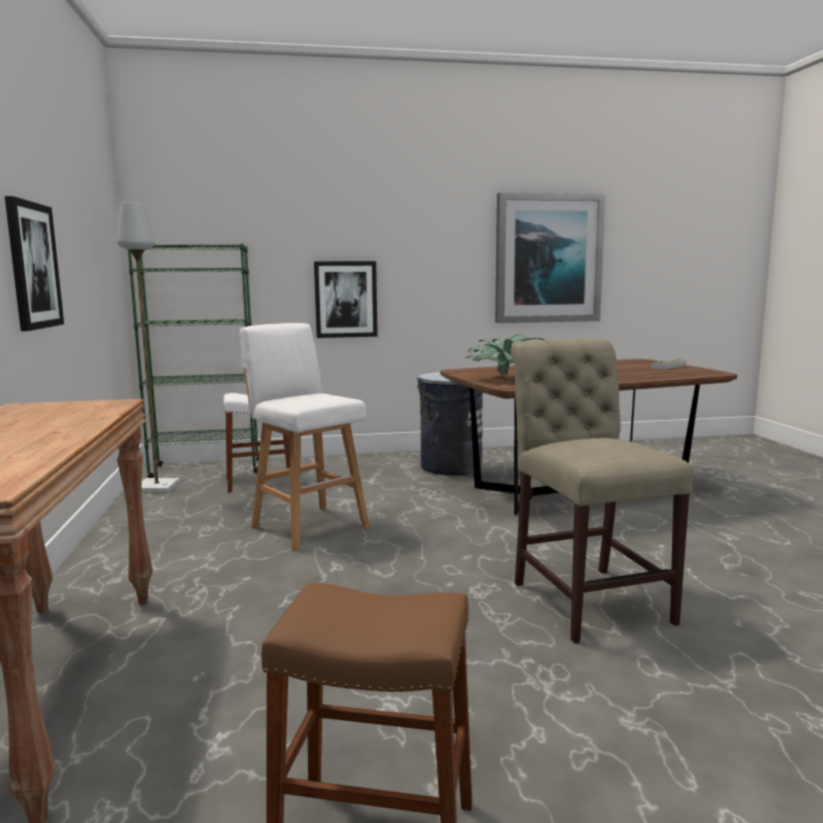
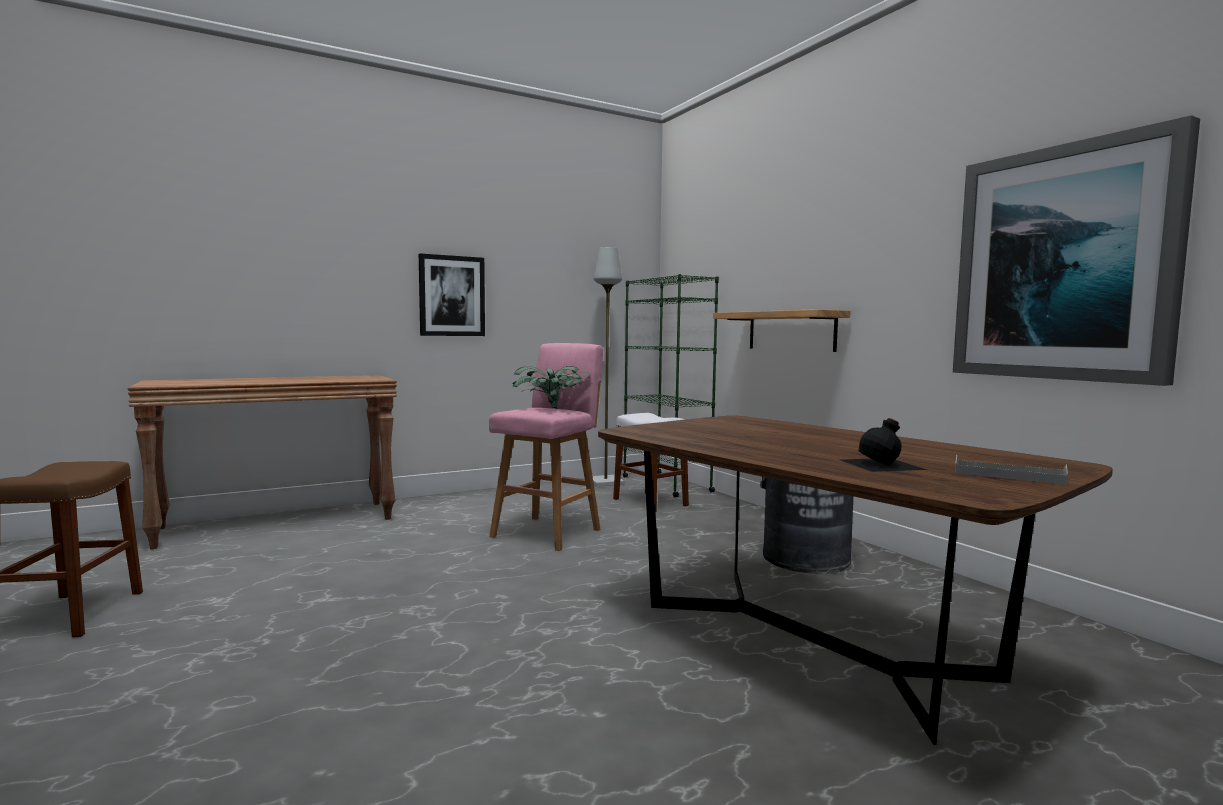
camera: 70 degrees right, 5 degrees down
(308, 526) = (548, 532): white stool -> pink stool
(346, 299) = (791, 331): picture -> shelf
(503, 378) = (692, 428): potted plant -> potted plant (551, 408)
(587, 598) = (400, 662): beige chair -> none
(643, 372) = (883, 464): none -> black bottle

